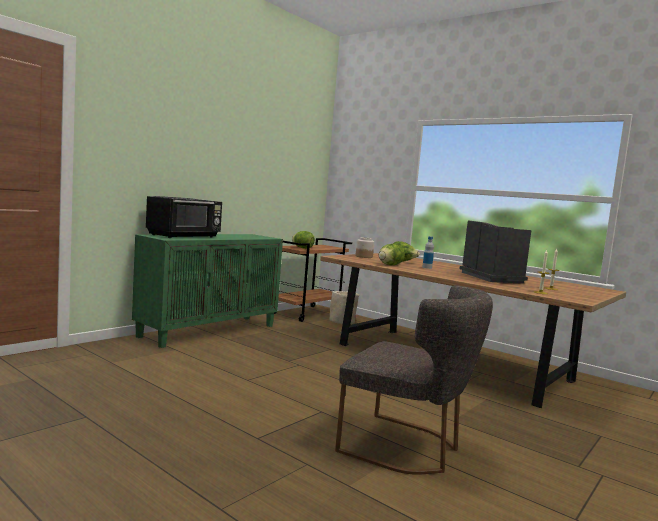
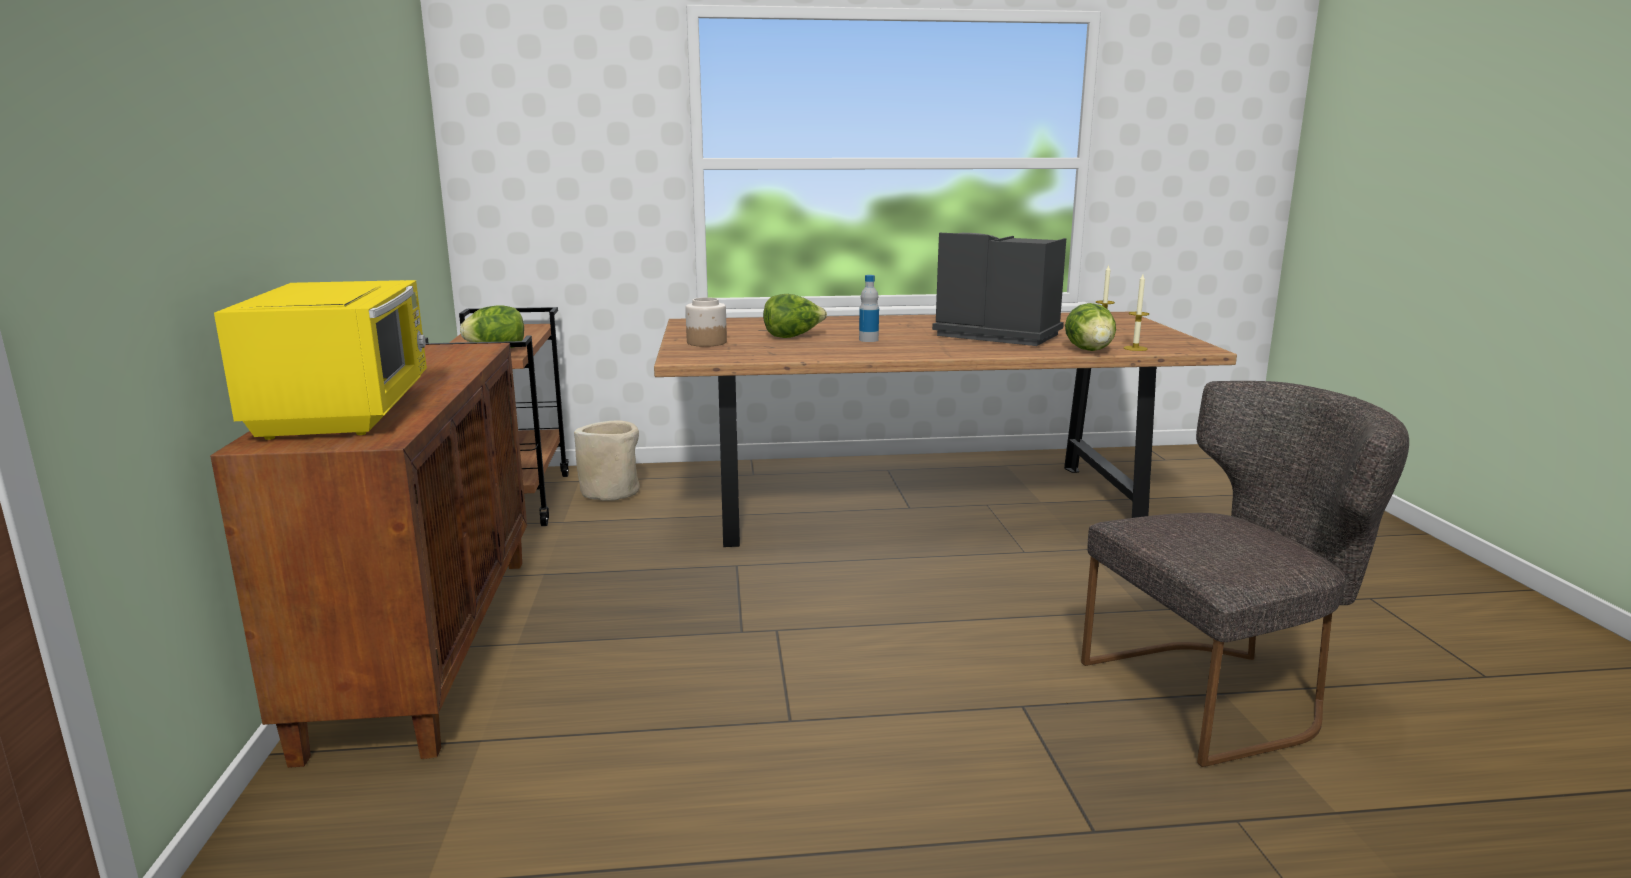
camera: 45 degrees left, 10 degrees up
(184, 236) = (347, 412): black microwave -> yellow microwave
(209, 330) = (426, 644): green cabinet -> brown cabinet
(390, 265) = (822, 353): lettuce -> lettuce (1089, 350)

